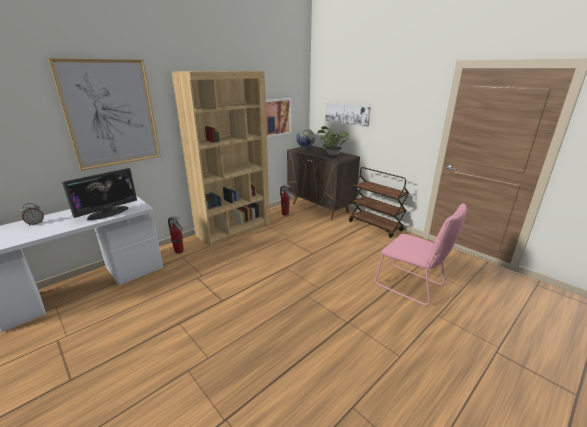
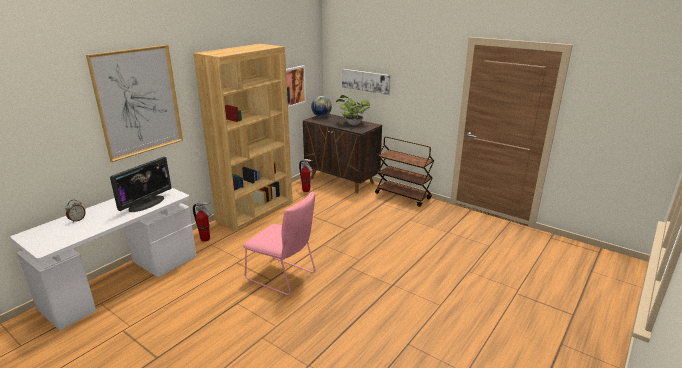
camera: 10 degrees left, 0 degrees up
(412, 286) = (444, 249): pink chair -> pink chair (283, 277)

